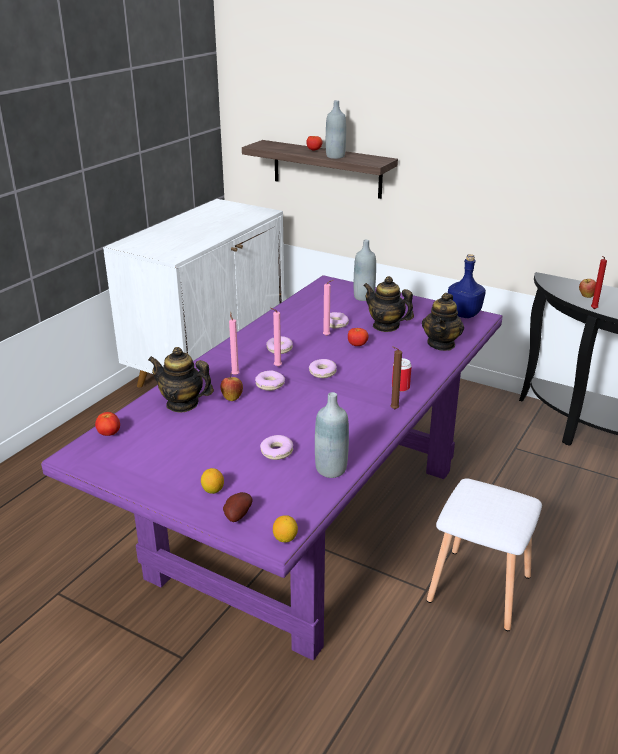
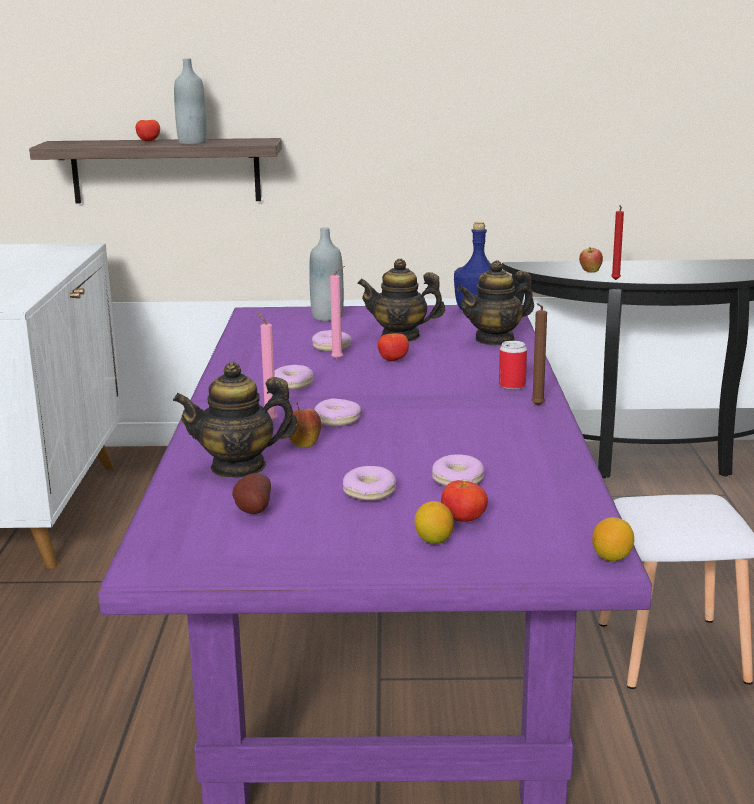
camera: 30 degrees left, 10 degrees down
(109, 434) = (170, 526): tomato -> tomato (463, 520)
(236, 516) = (511, 556): potato -> potato (252, 511)
(276, 367) = (317, 401): pink candle -> none
(322, 373) = (390, 393): donut -> donut (369, 492)
(331, 469) = (555, 477): grey bottle -> none
(441, 344) = (495, 339): teapot -> teapot turned 75 degrees clockwise

